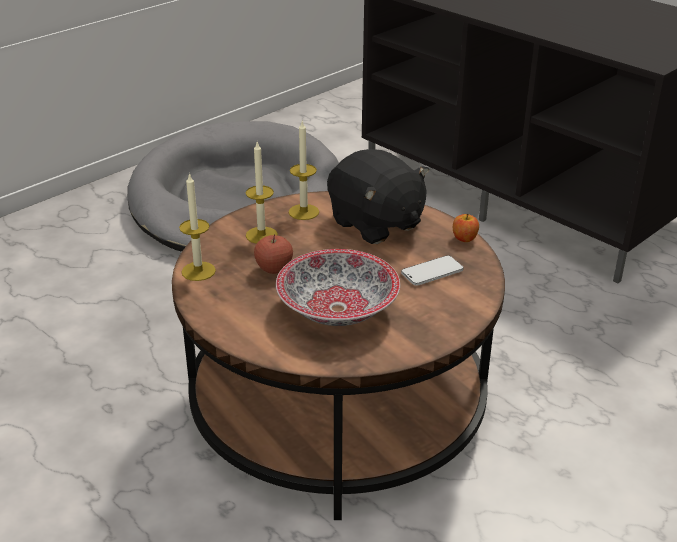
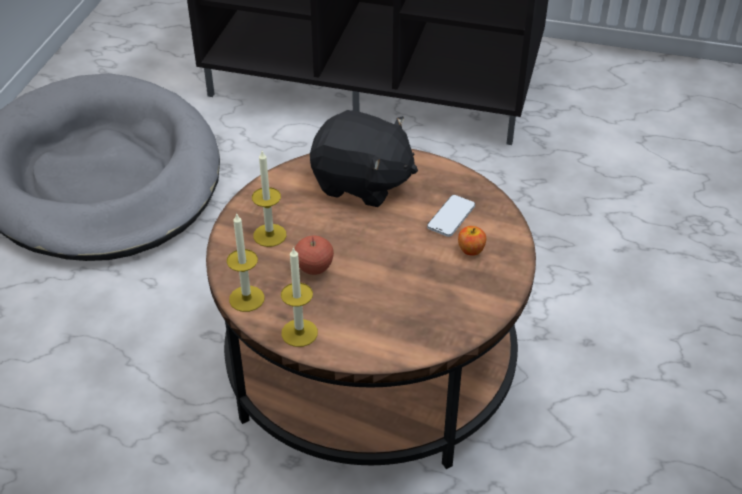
camera: 30 degrees left, 10 degrees up
(303, 212) = (286, 194): candle -> candle (299, 333)
(338, 309) = (406, 287): bowl -> none
(464, 238) = (449, 170): apple -> apple (471, 250)

